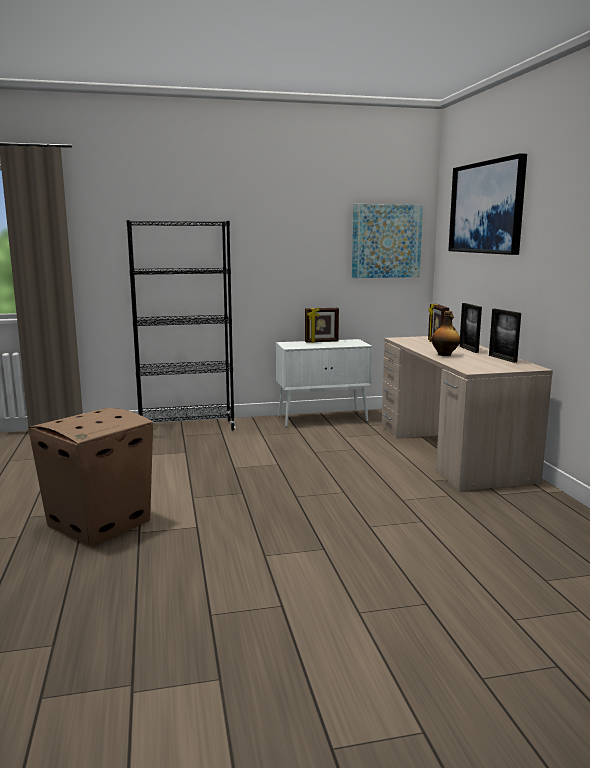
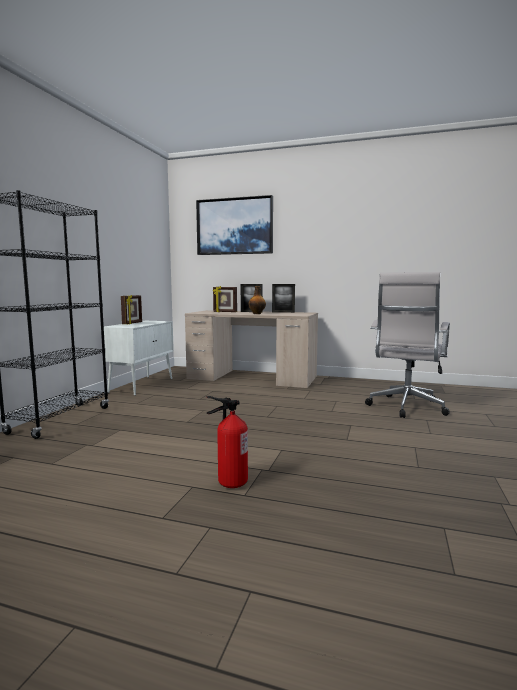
camera: 60 degrees left, 5 degrees down
(100, 523) = (229, 483): cardboard box -> fire extinguisher
(386, 241) = (151, 246): picture -> none
(470, 578) = (406, 408): none -> white office chair

